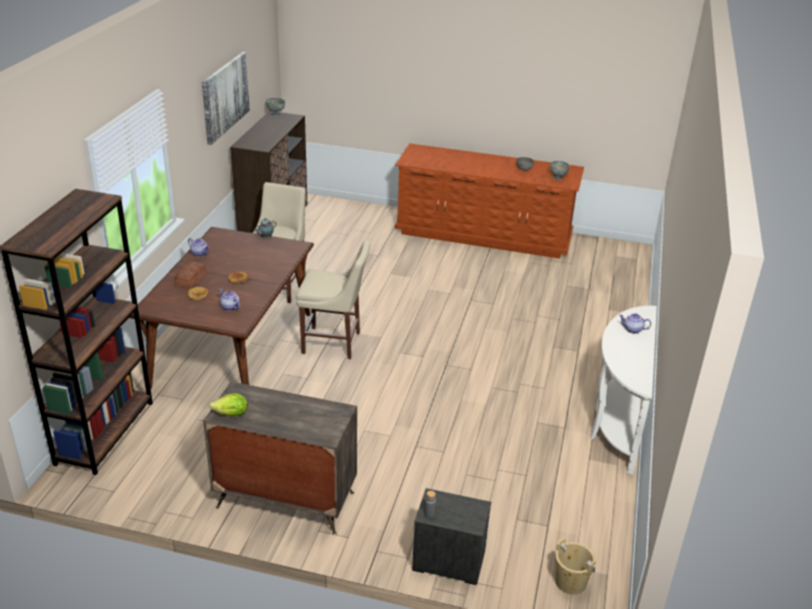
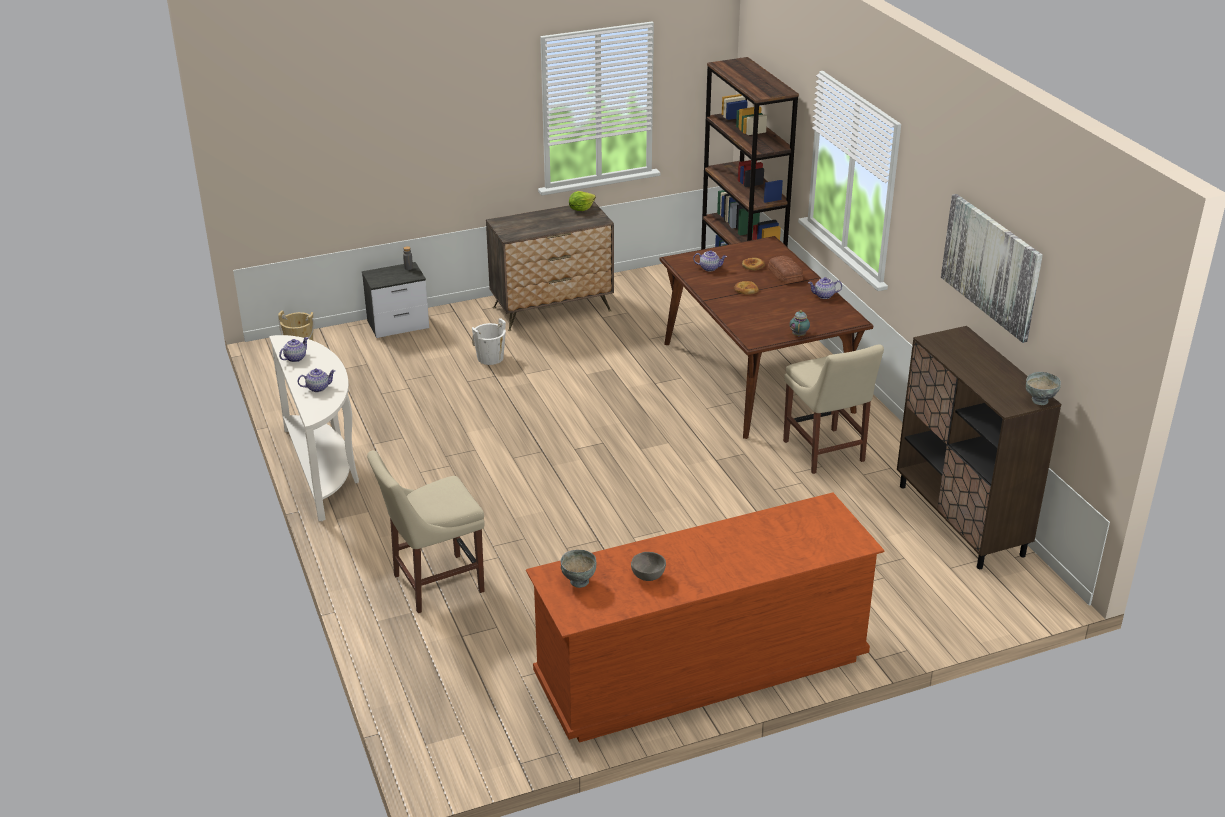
camera: 145 degrees right, 0 degrees up
(334, 343) = (676, 422): beige chair -> beige chair (433, 584)
(401, 467) = (490, 358): none -> white bucket
(638, 363) = (295, 358): none -> teapot

